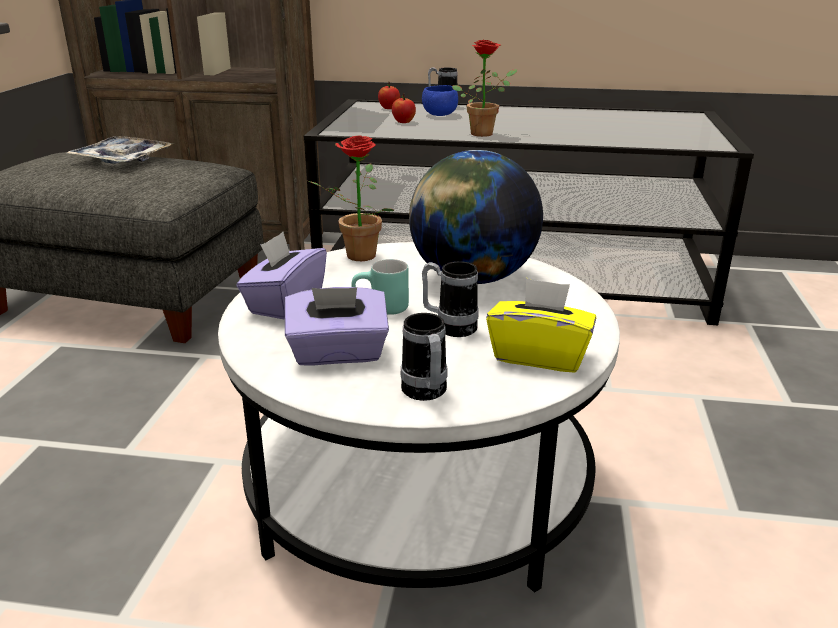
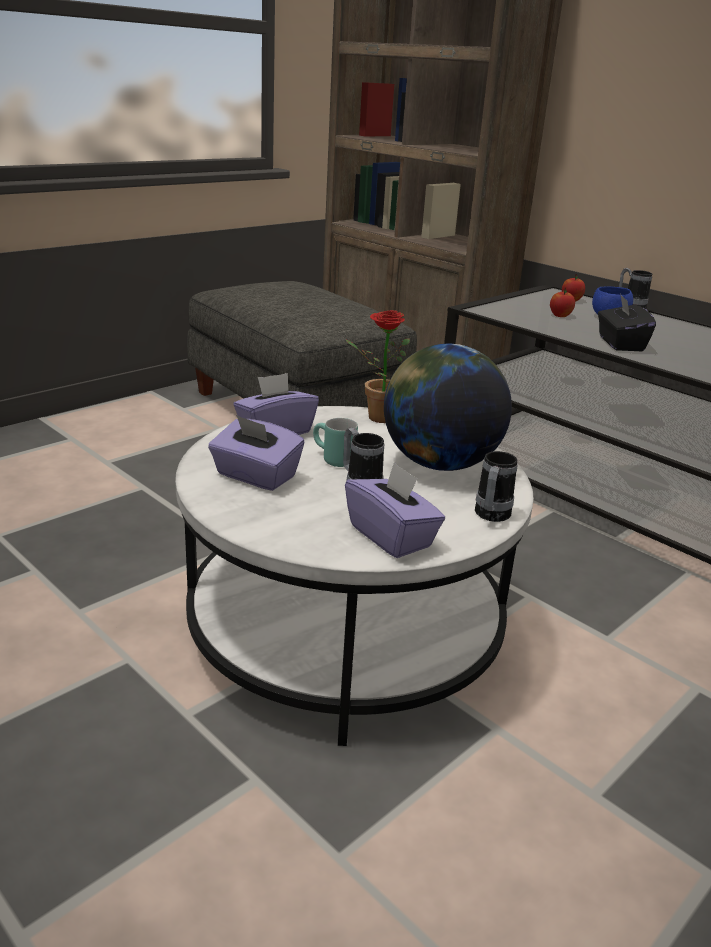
camera: 35 degrees right, 0 degrees up
(122, 159) = (319, 295): tray -> none
(426, 394) = (268, 525): mug -> mug (490, 516)
(485, 133) = (620, 344): potted plant -> black tissue box
(539, 356) = (391, 536): yellow tissue box -> purple tissue box

